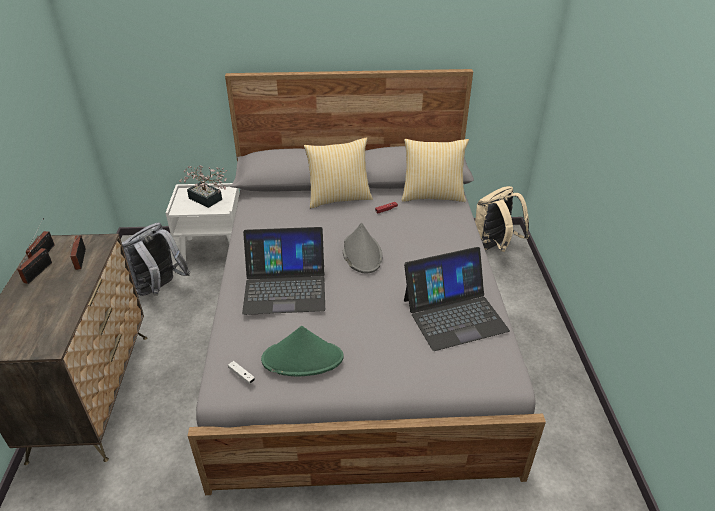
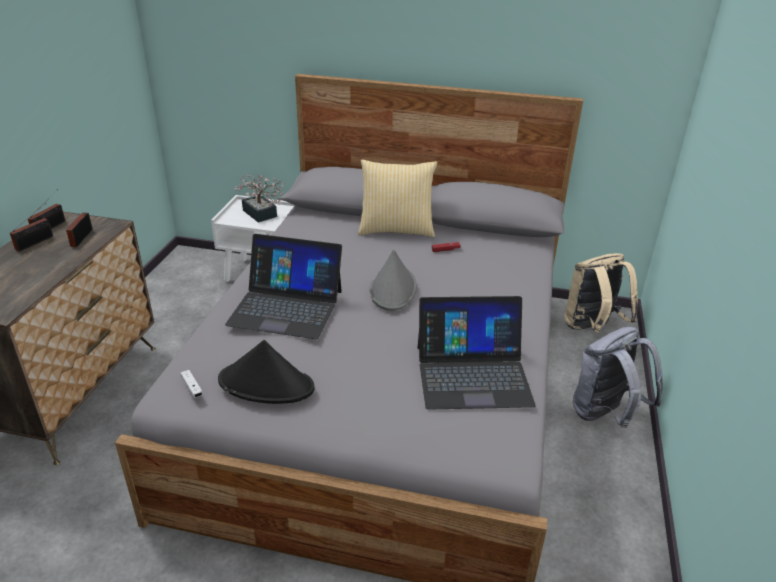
camera: 15 degrees right, 5 degrees down
(160, 288) = (191, 303): grey backpack -> grey backpack (605, 415)
(303, 359) = (267, 384): green hat -> black hat
(432, 195) = (508, 244): pillow -> none

